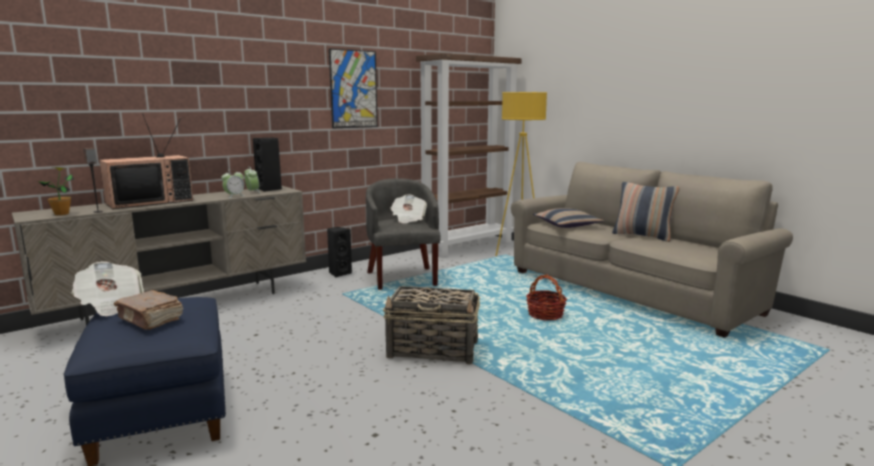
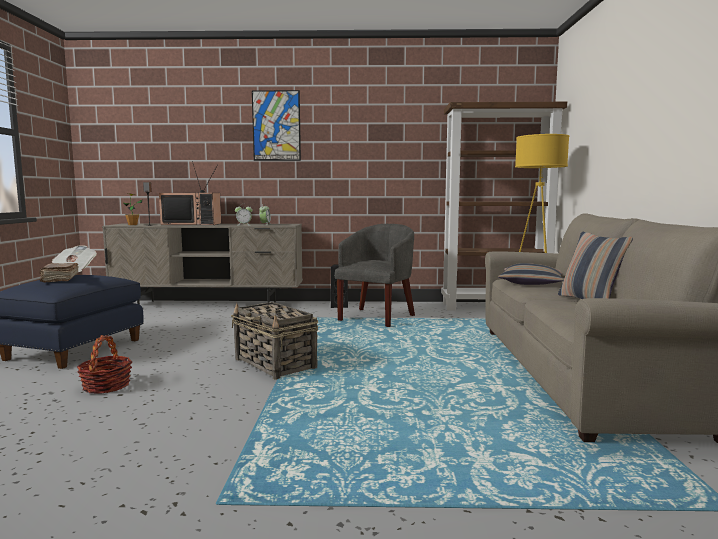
camera: 40 degrees right, 5 degrees down
(269, 189) = (282, 224): black speaker -> none
(353, 89) = (375, 143): picture -> picture (276, 126)
(408, 219) = (382, 260): newspaper -> none
(545, 315) = (427, 367): basket -> basket (106, 386)

